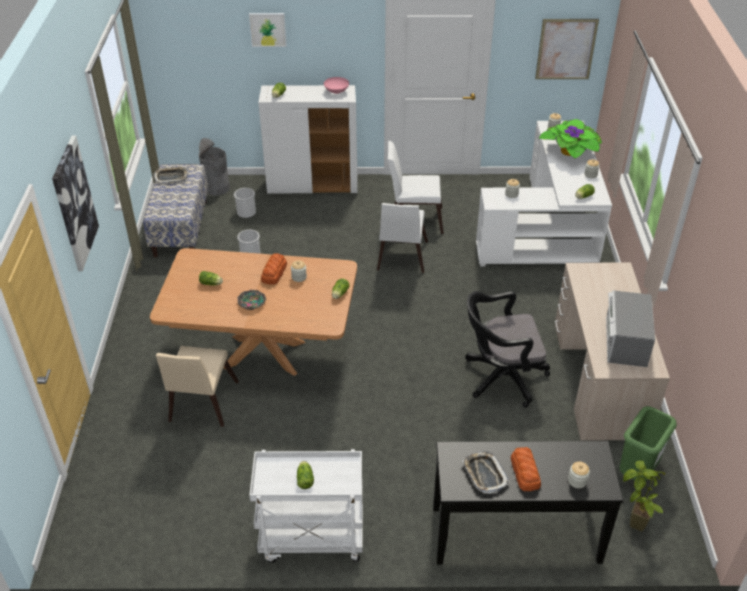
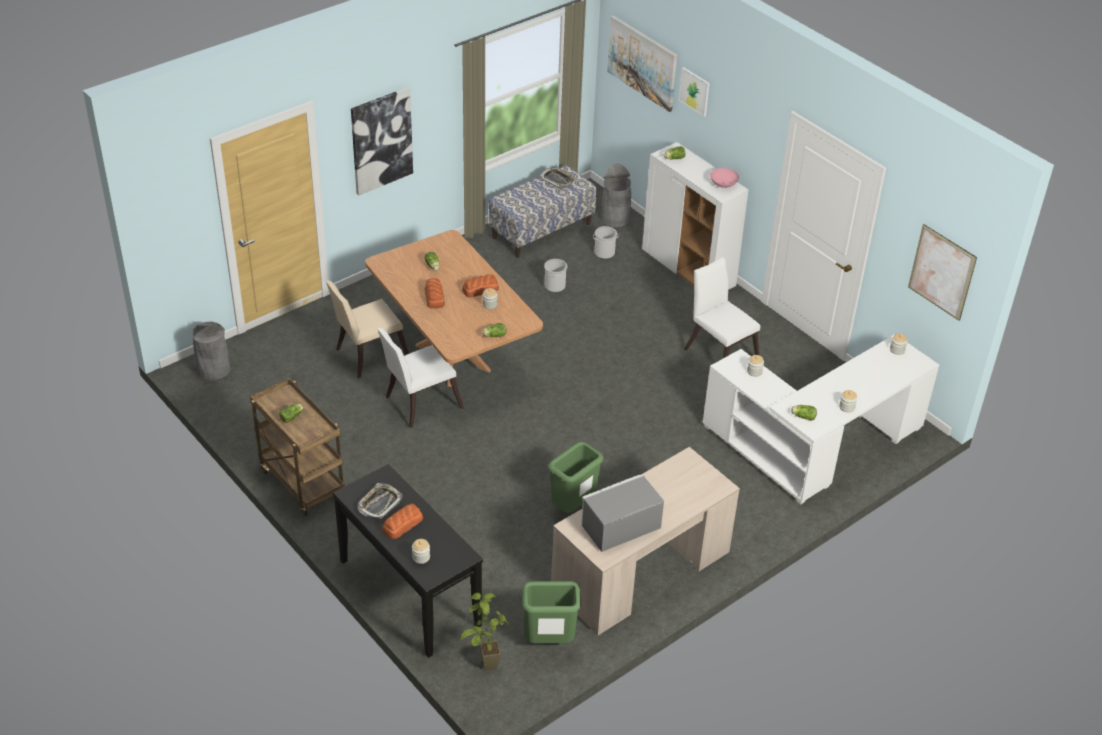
camera: 50 degrees right, 0 degrees up
(89, 527) = (213, 369): none -> grey trash can
(196, 33) = (642, 62): none -> picture
(252, 303) = (434, 297): bowl -> bread
(311, 540) = (301, 482): white cart -> brown cart
(401, 258) = (655, 372): white chair -> white chair (419, 403)
(500, 377) = (573, 506): black office chair -> green trash can
(570, 152) = (868, 378): potted plant -> none

